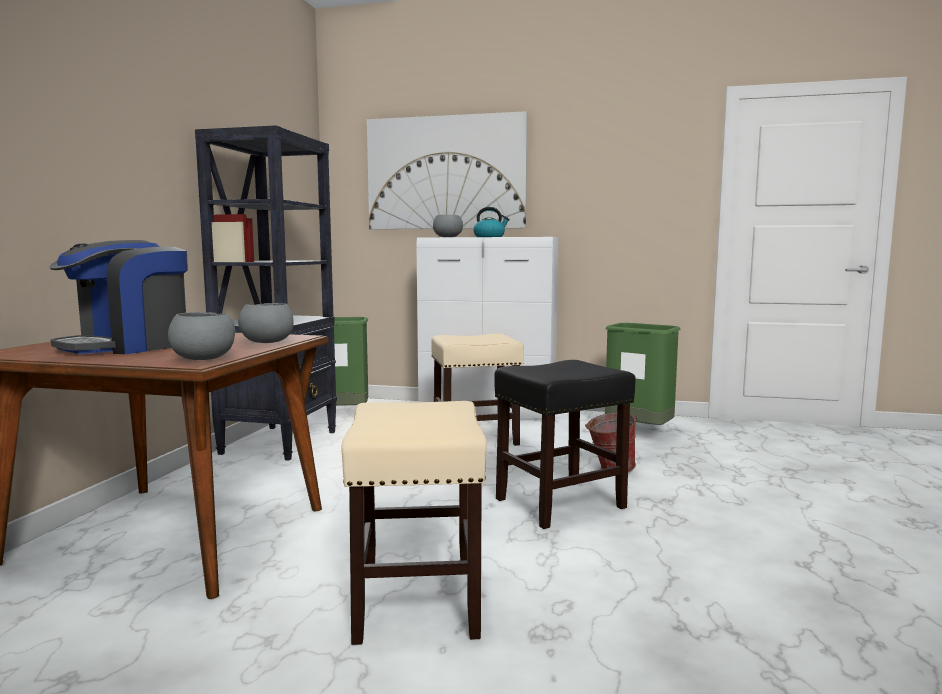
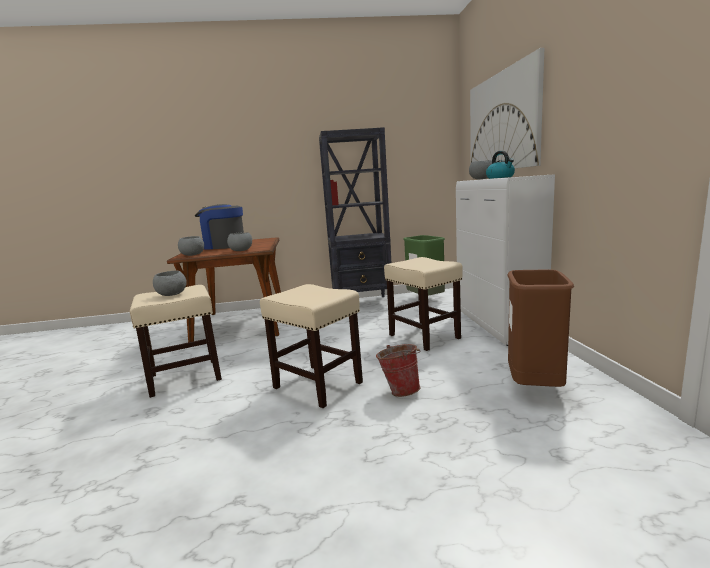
camera: 70 degrees right, 5 degrees up
(421, 416) = (171, 295): none -> grey bowl
(561, 503) = (319, 385): black stool -> beige stool
(638, 432) = (534, 386): green trash can -> brown trash can

